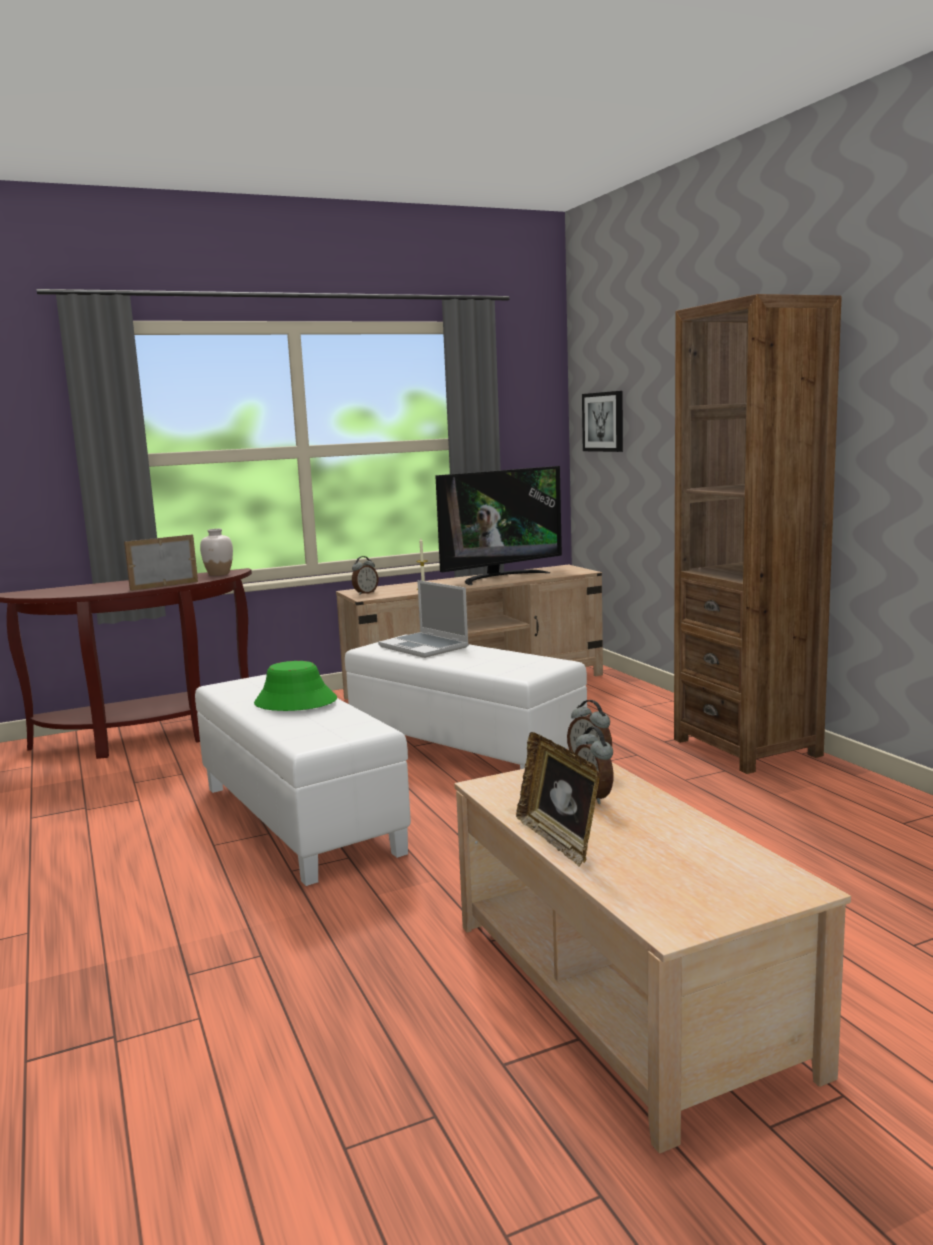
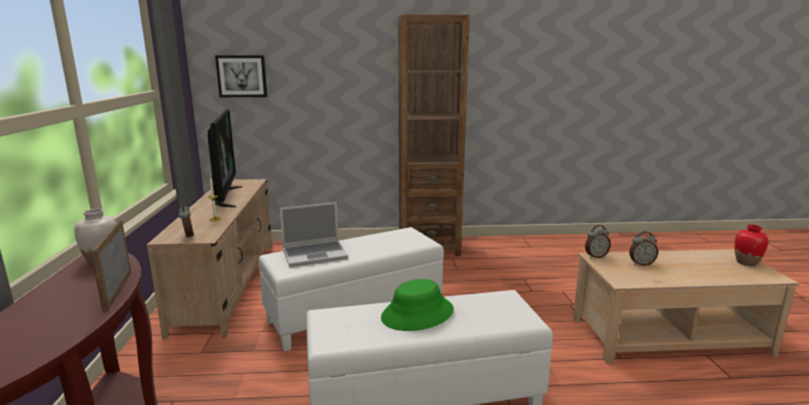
camera: 70 degrees left, 5 degrees up
(558, 840) = (694, 279): picture frame -> none
(739, 899) = (746, 263): none -> red vase

